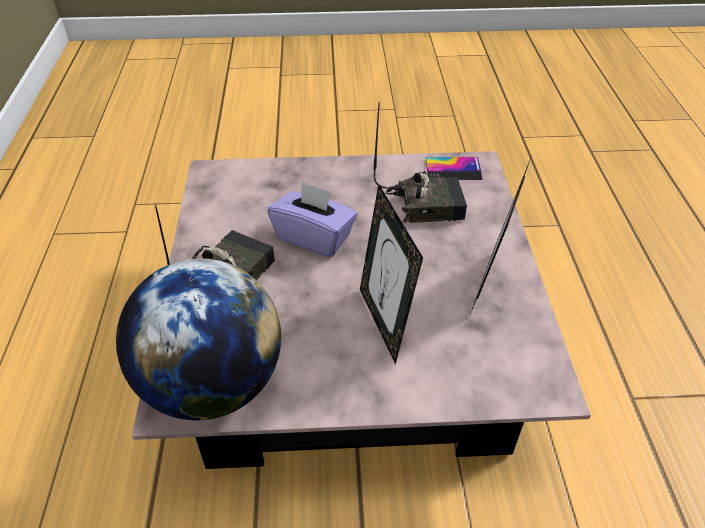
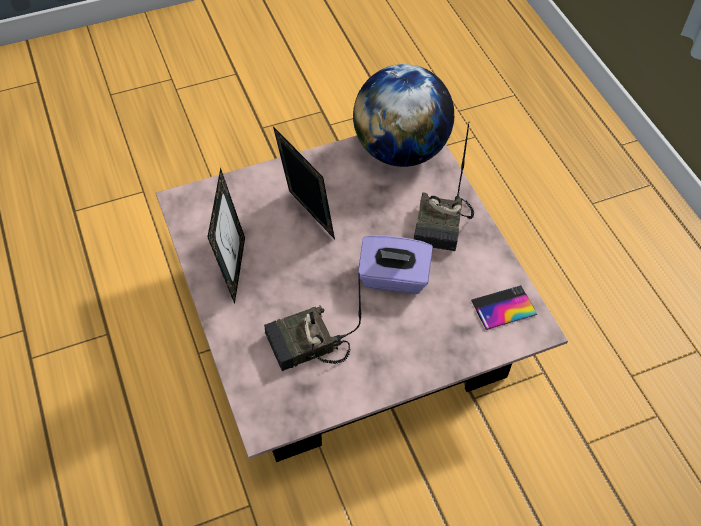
camera: 160 degrees right, 10 degrees up
(453, 169) = (291, 408): phone -> phone (503, 307)

